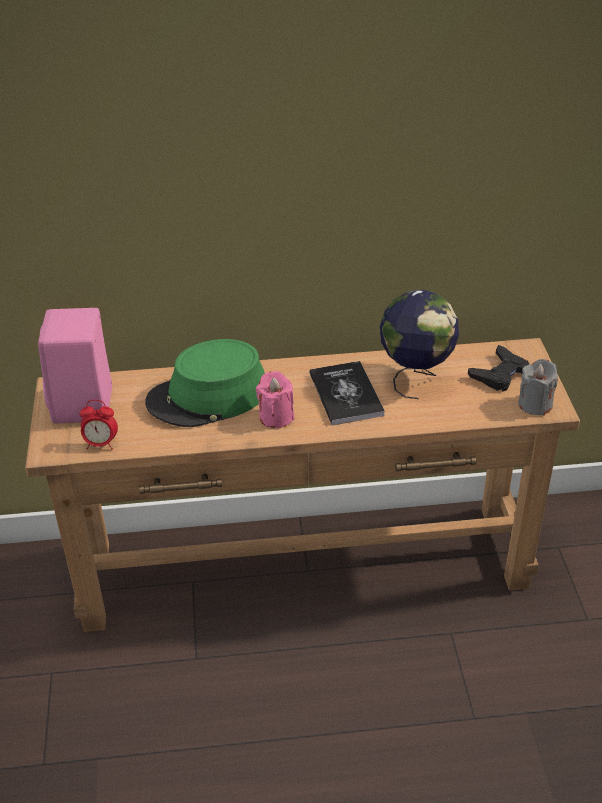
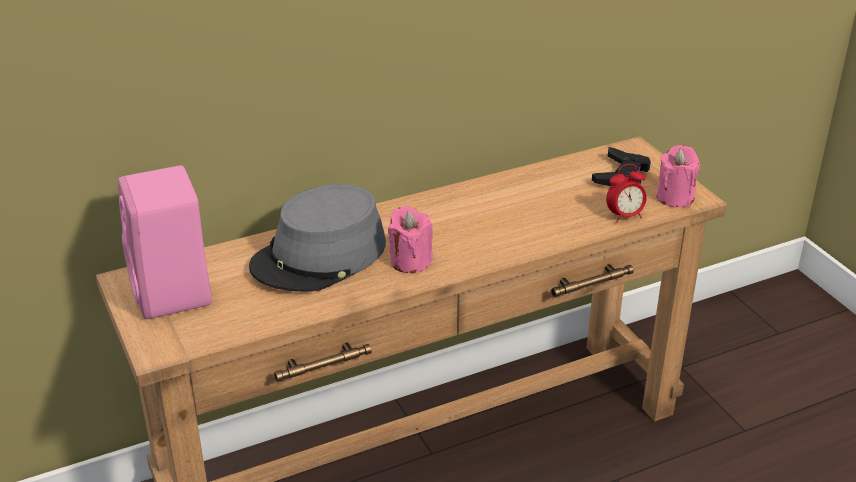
camera: 20 degrees left, 5 degrees down
(101, 444) = (219, 330): alarm clock -> alarm clock (624, 216)
(208, 397) = (319, 256): green hat -> grey hat
(346, 394) = (474, 224): book -> none
(415, 378) = (538, 195): globe -> none
(535, 404) = (675, 197): grey candle -> pink candle

